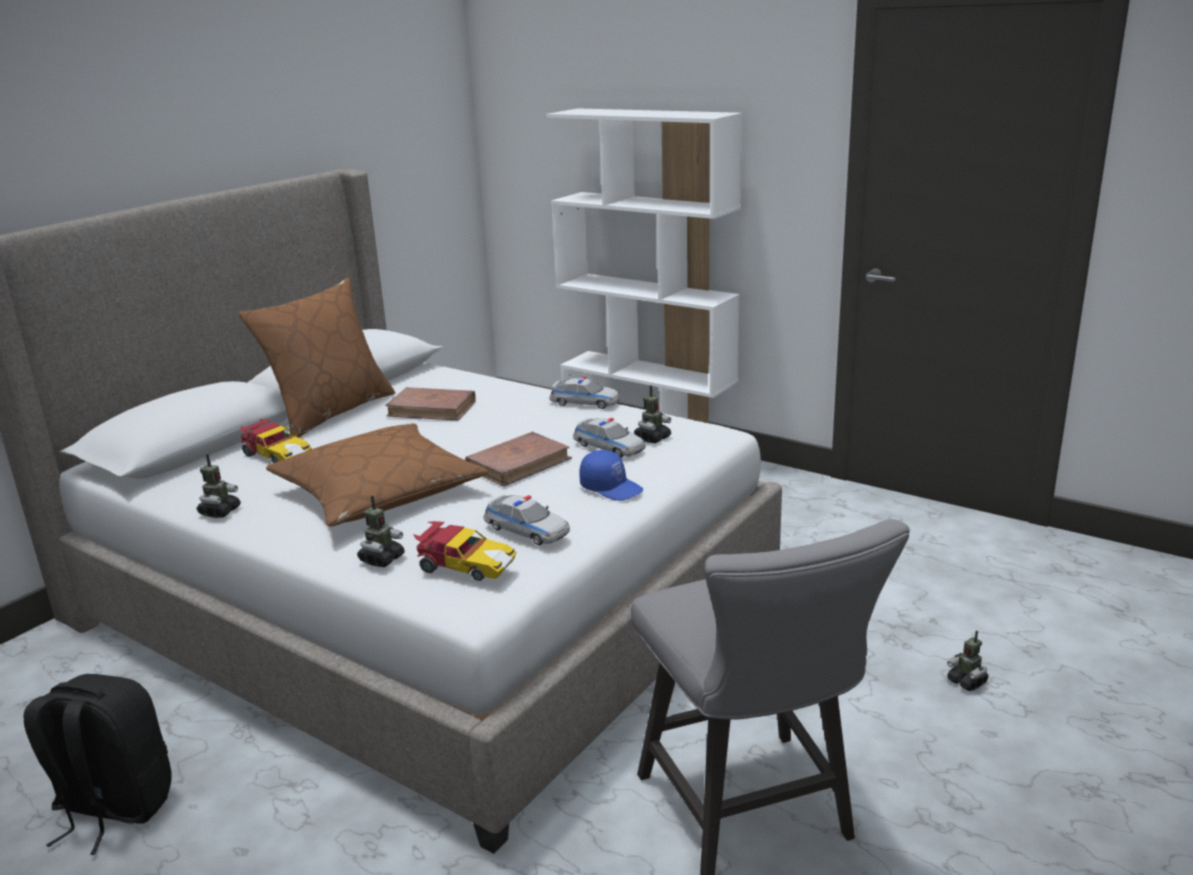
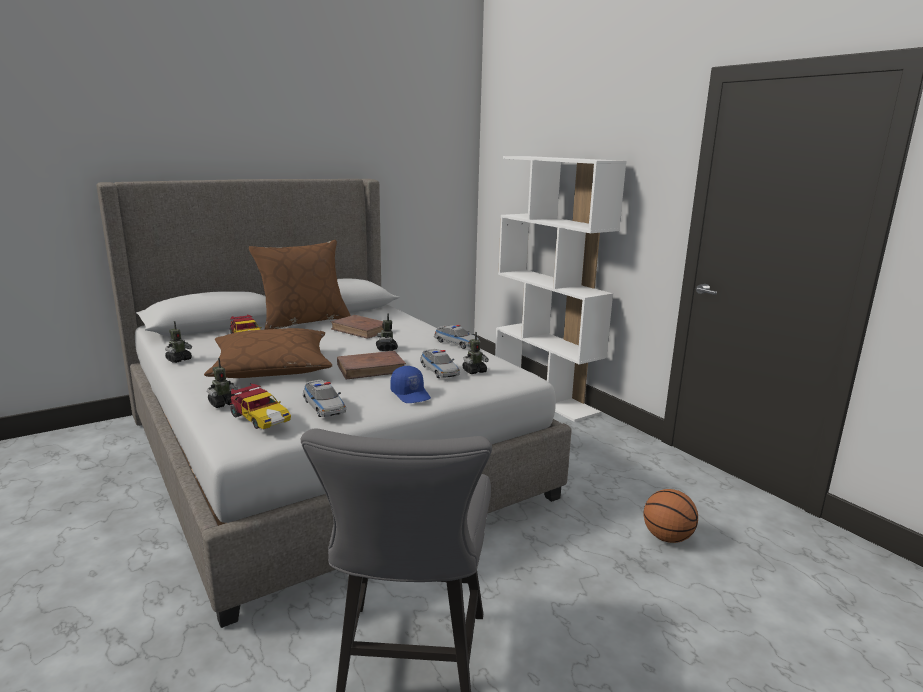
camera: 20 degrees right, 5 degrees down
(113, 808) = (59, 525): black backpack -> none
(915, 591) = (667, 537): none -> basketball
(967, 682) = (659, 619): toy robot -> toy robot (386, 349)

